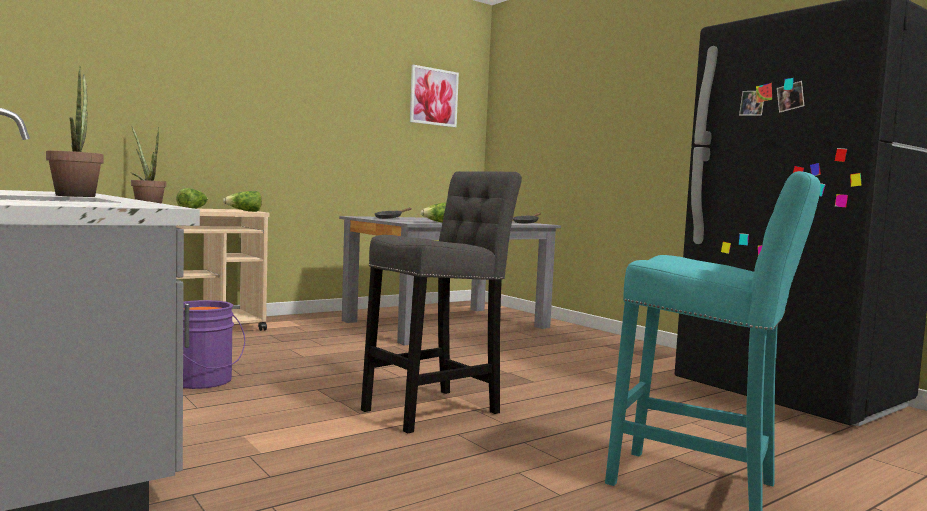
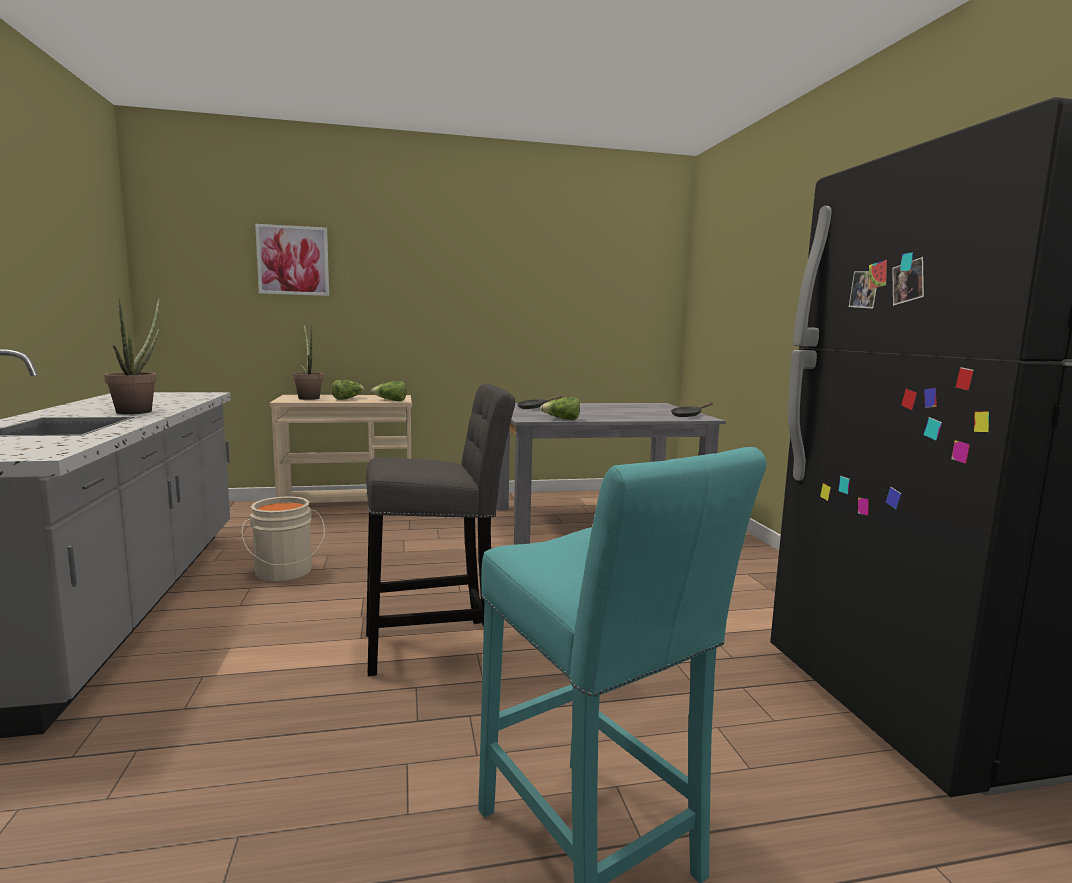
camera: 25 degrees right, 5 degrees up
(204, 381) = (284, 573): purple bucket -> beige bucket
(433, 97) = (618, 269): picture -> picture (293, 260)

